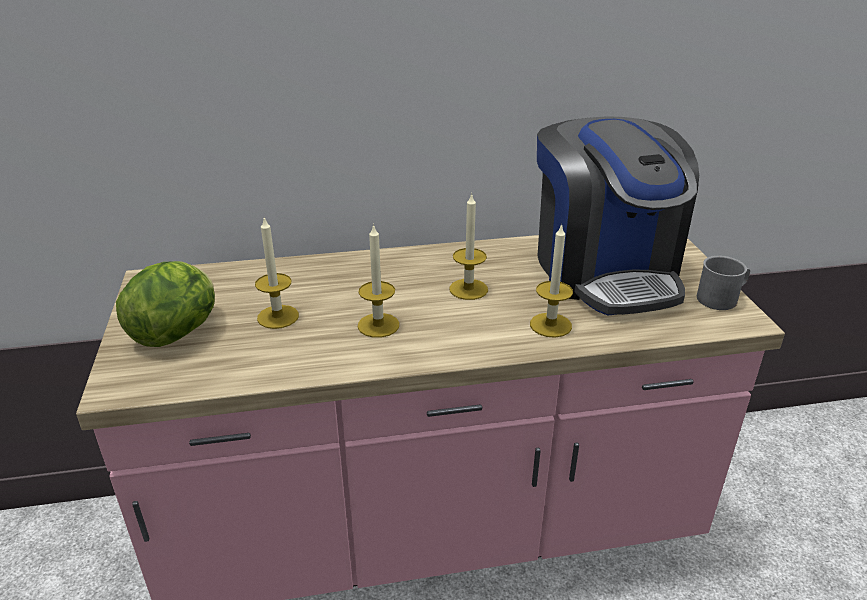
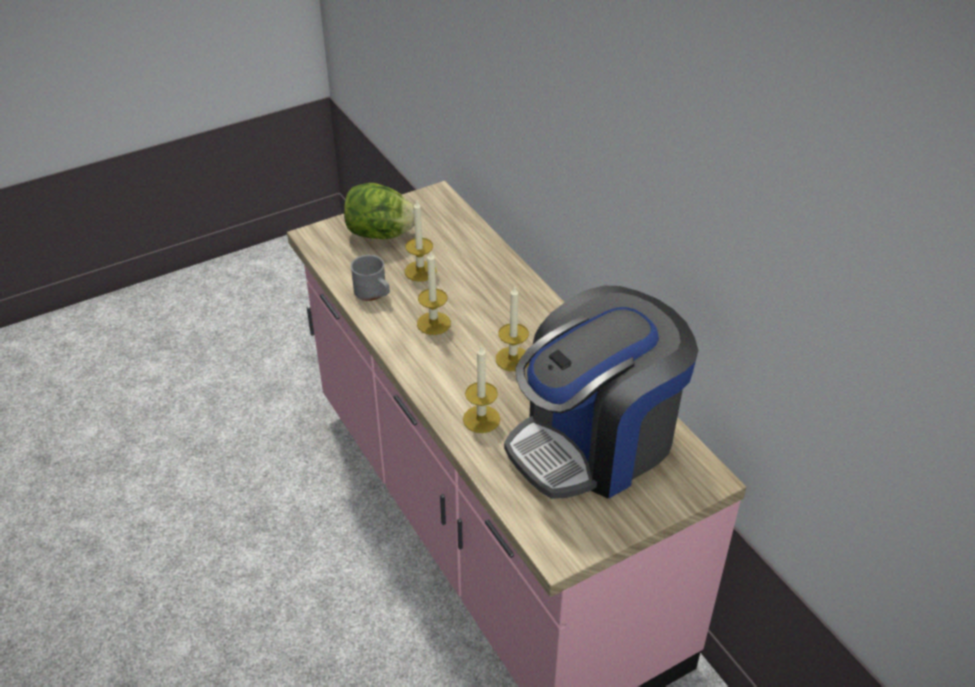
camera: 70 degrees right, 10 degrees up
(721, 298) = (591, 534): grey mug -> grey mug (373, 293)

